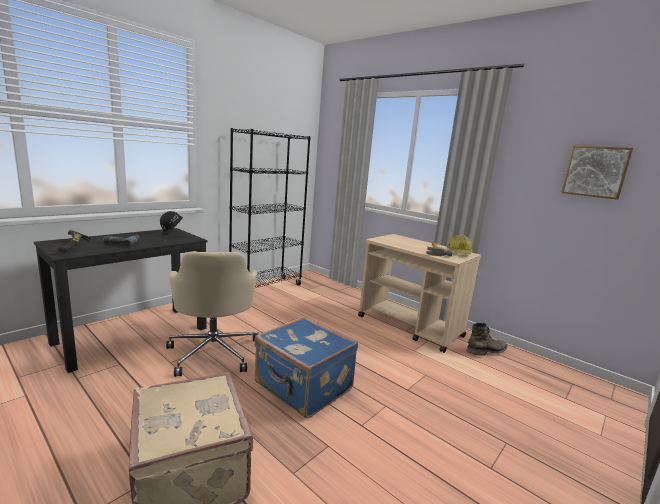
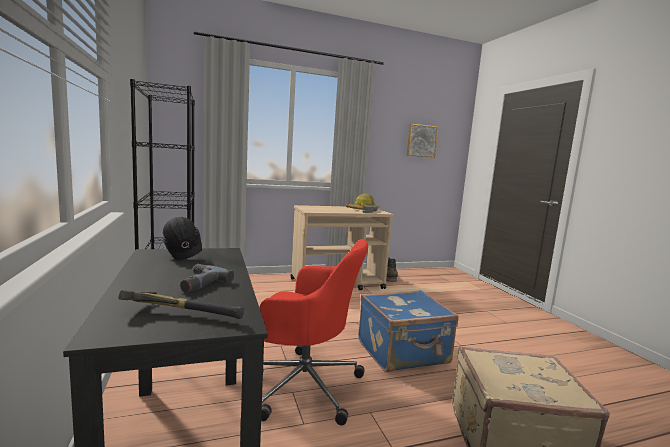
camera: 60 degrees left, 5 degrees down
(214, 351) = (303, 385): beige office chair -> red office chair

